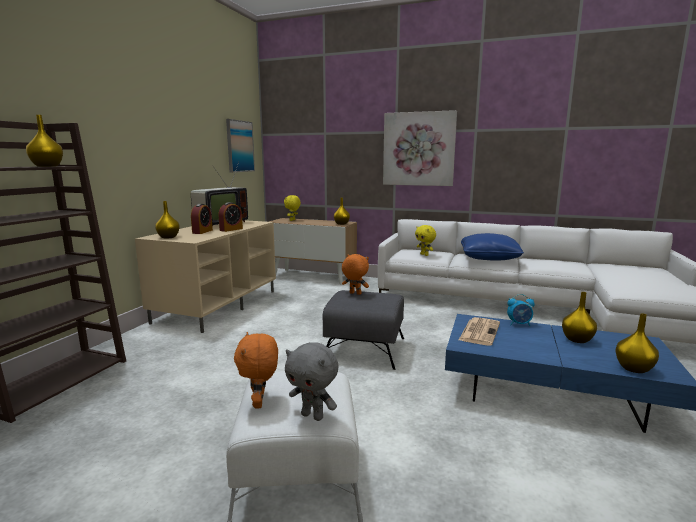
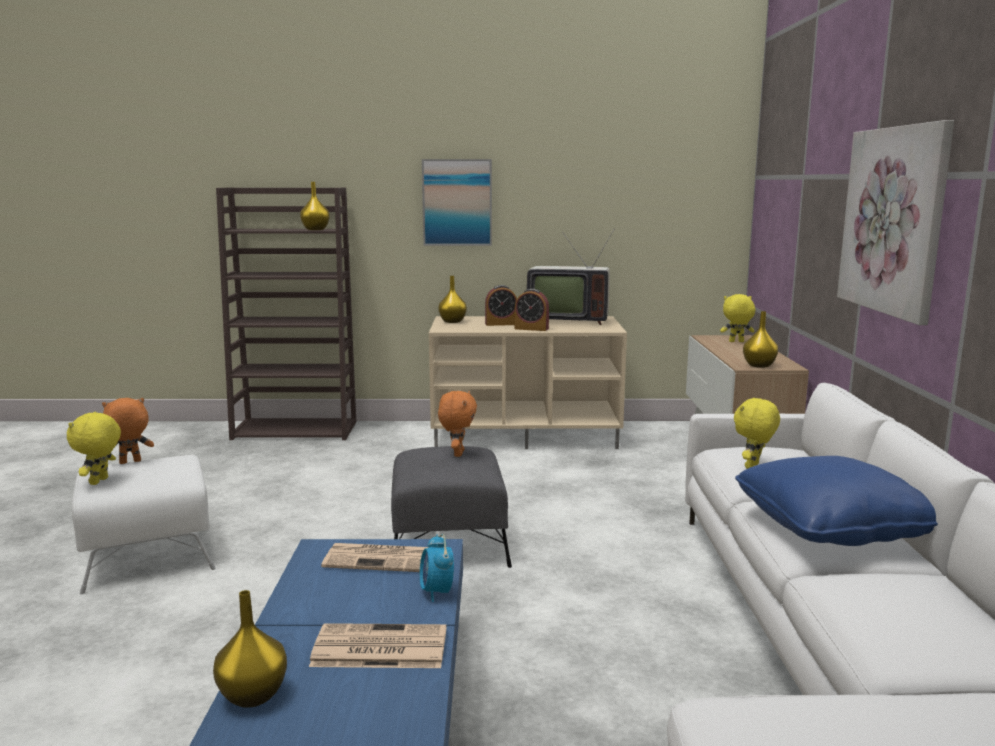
camera: 70 degrees right, 0 degrees up
(239, 146) = (678, 200): picture -> picture (457, 202)
(313, 416) = (100, 481): grey plush toy -> yellow plush toy
(577, 340) = (378, 648): yellow vase -> newspaper

